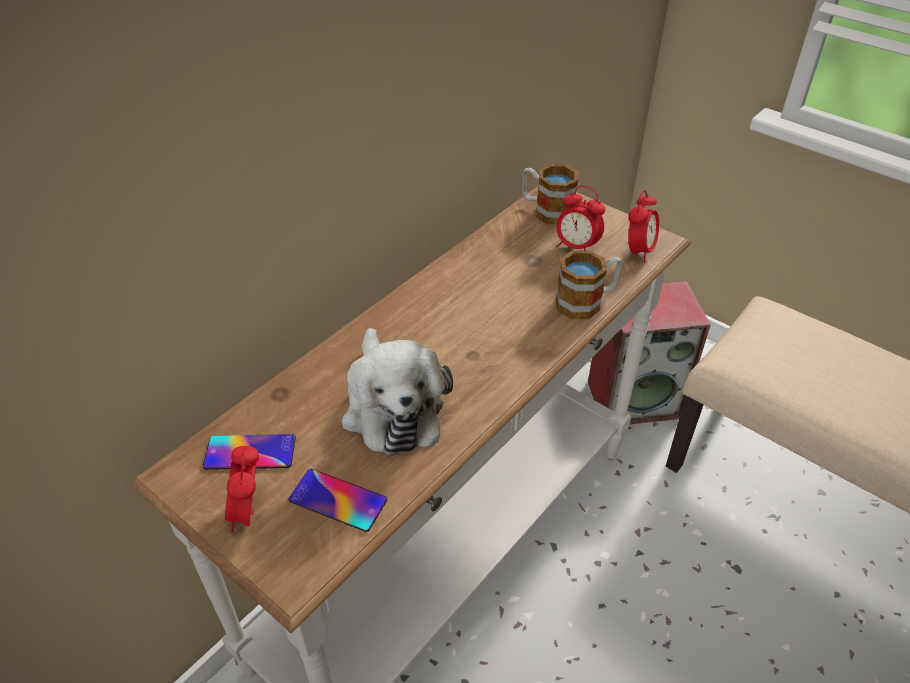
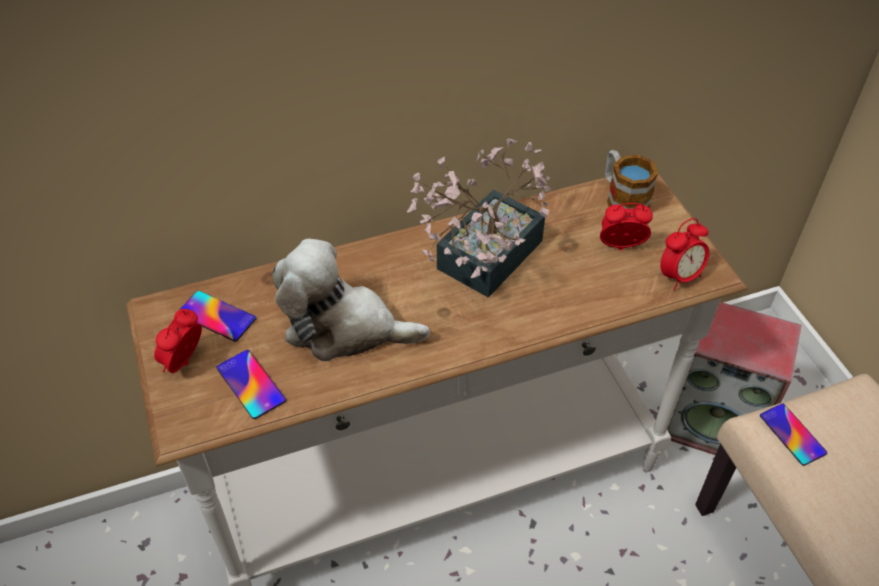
camera: 30 degrees right, 5 degrees up
(391, 407) = (344, 328): plush toy -> plush toy turned 90 degrees clockwise
(471, 301) = (481, 262): none -> potted plant
(576, 247) = (620, 248): alarm clock -> alarm clock turned 120 degrees clockwise
(586, 301) = (585, 306): mug -> none
(749, 359) = (792, 434): none -> phone

